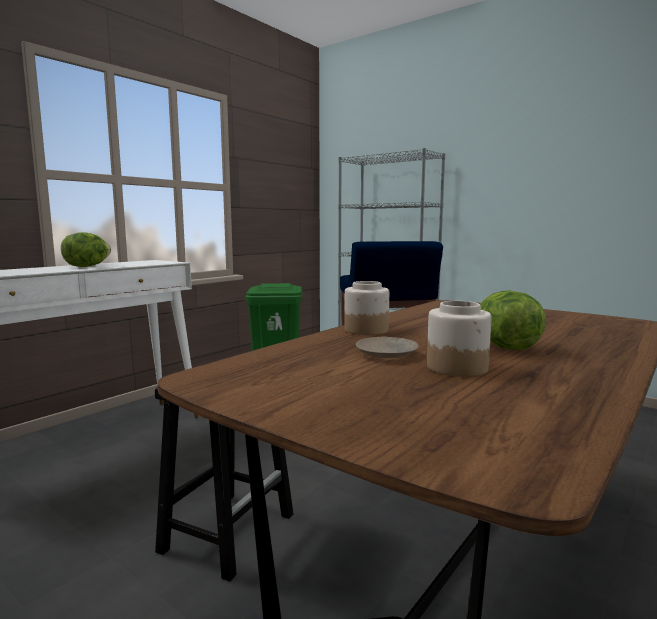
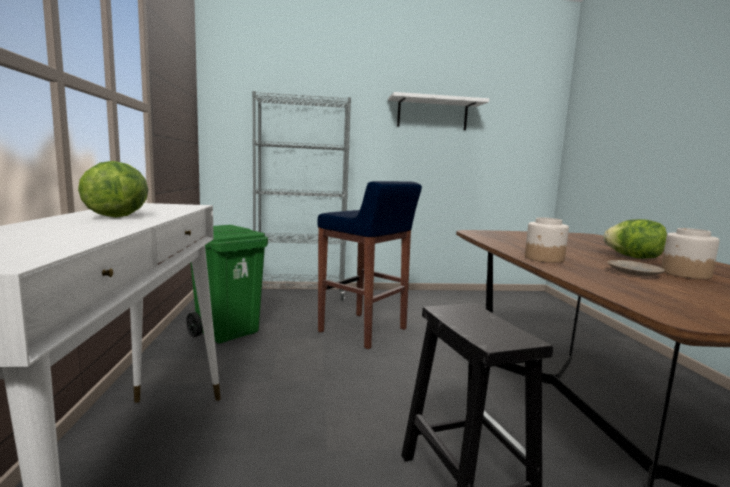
camera: 45 degrees left, 0 degrees up
(556, 149) = (432, 114): none -> white shelf

